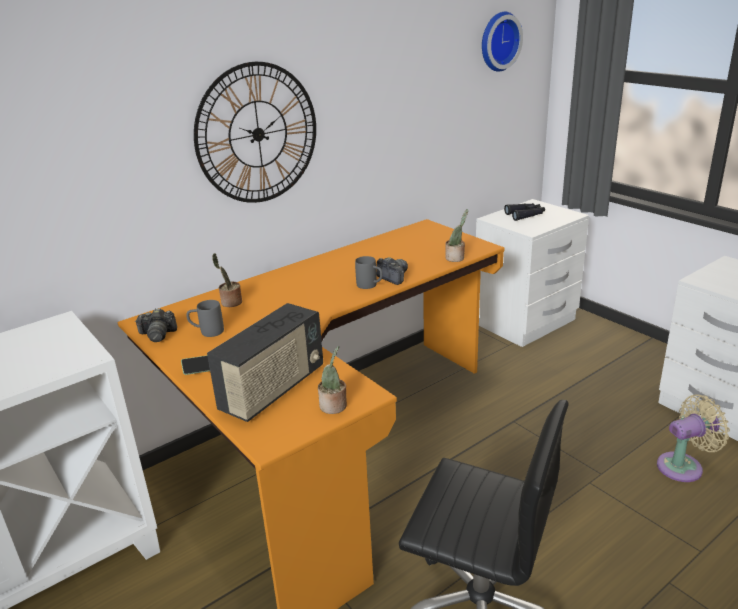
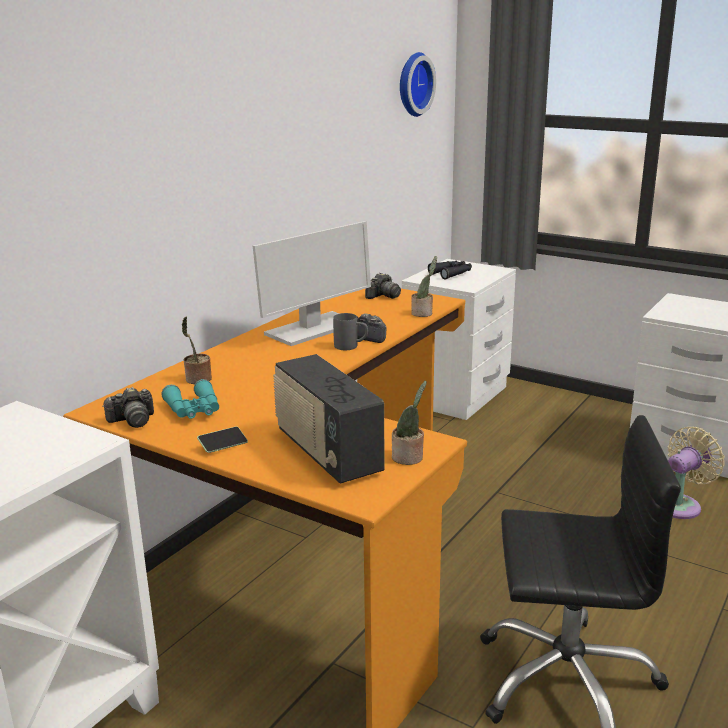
camera: 20 degrees left, 5 degrees down
(207, 332) = (194, 410): grey mug -> turquoise binoculars
(258, 134) = (205, 178): wall clock -> none
(273, 389) = (326, 453): radio -> radio turned 135 degrees clockwise
(352, 265) = (312, 329): none -> monitor
(435, 236) = (383, 296): none -> camera

